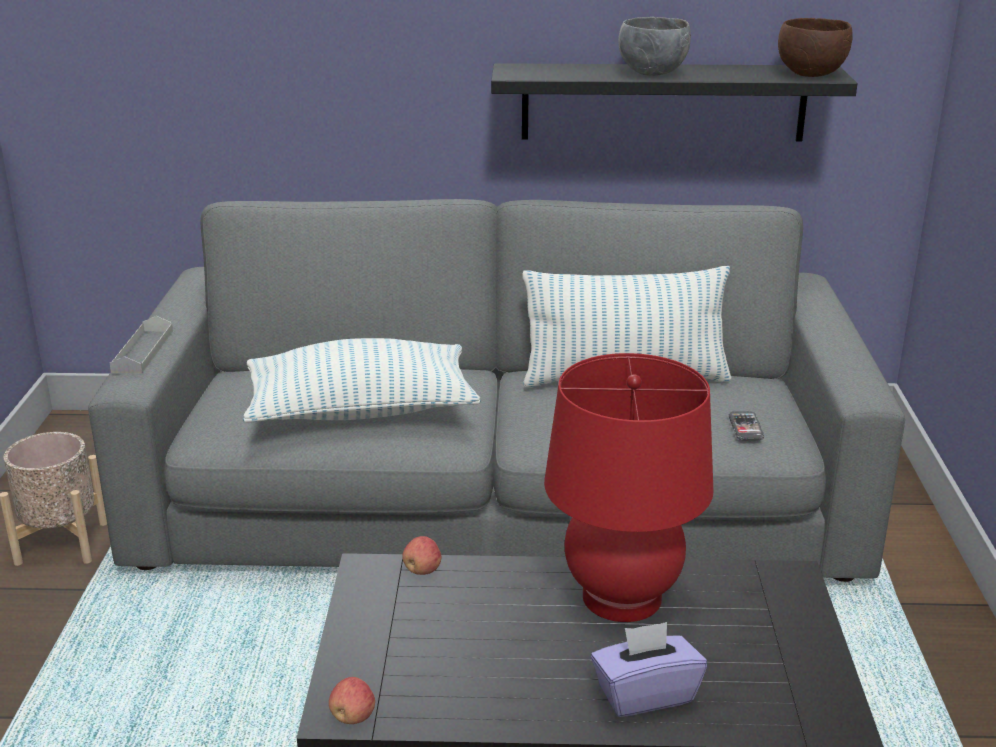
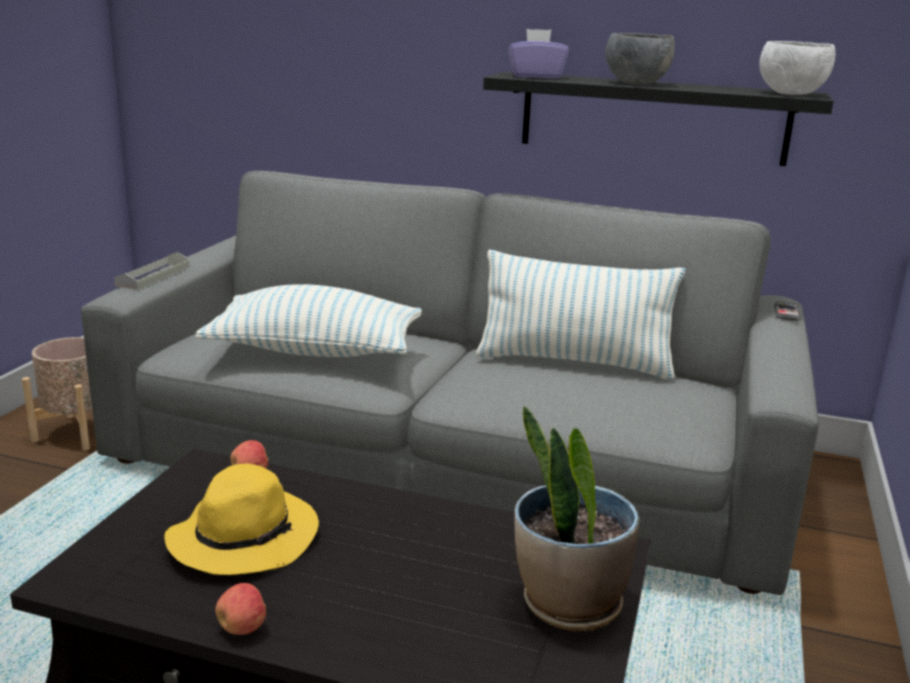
camera: 15 degrees right, 5 degrees down
(353, 717) = (76, 587): apple -> apple (243, 628)
(467, 635) = (245, 537): none -> yellow hat
(622, 597) = (421, 533): red table lamp -> none
(645, 694) = (376, 629): purple tissue box -> purple tissue box (536, 76)
(745, 427) = (660, 416): phone -> phone (786, 313)
(785, 636) = (568, 604): none -> potted plant
(810, 74) = (790, 93): brown bowl -> white bowl

